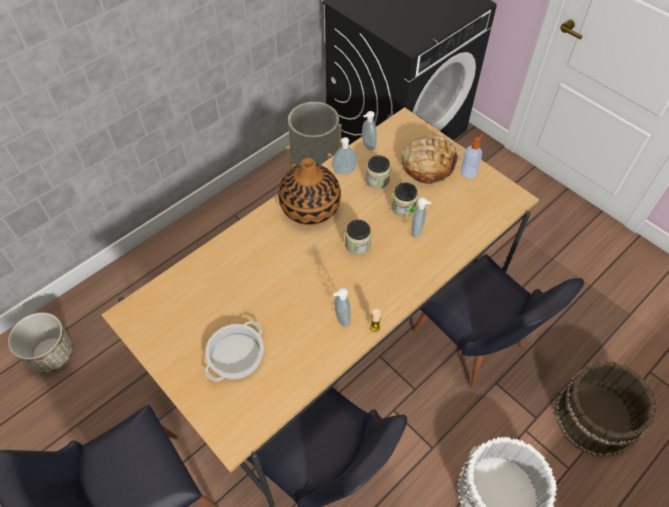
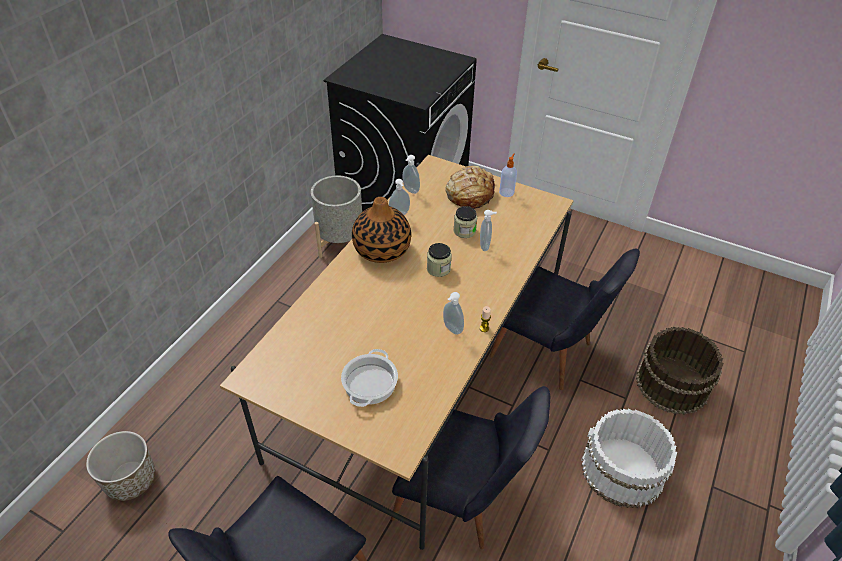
camera: 20 degrees left, 10 degrees down
(377, 180) = (431, 215): jar -> none

